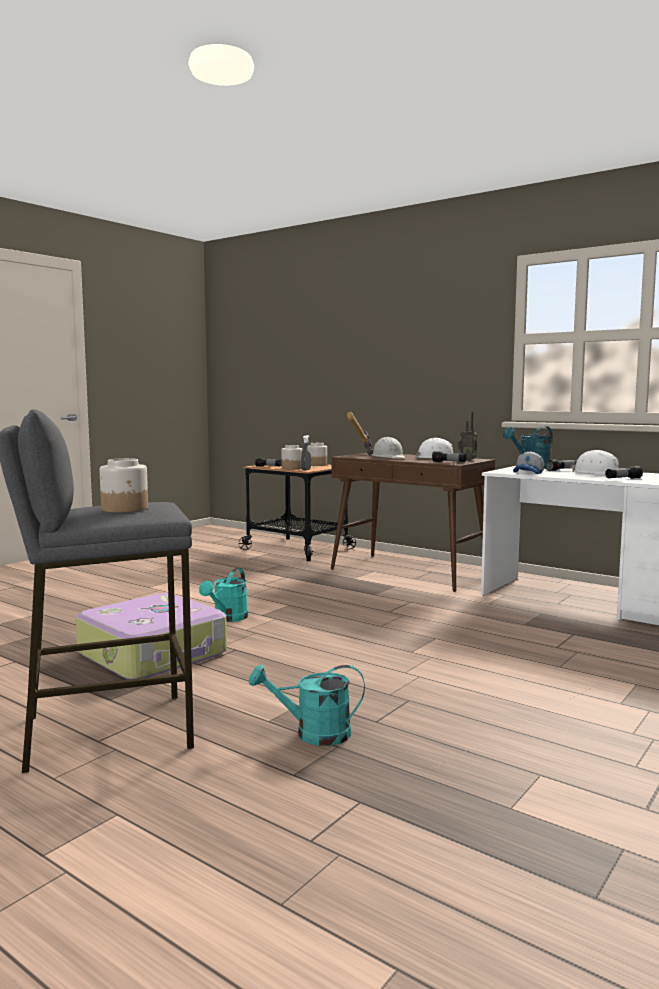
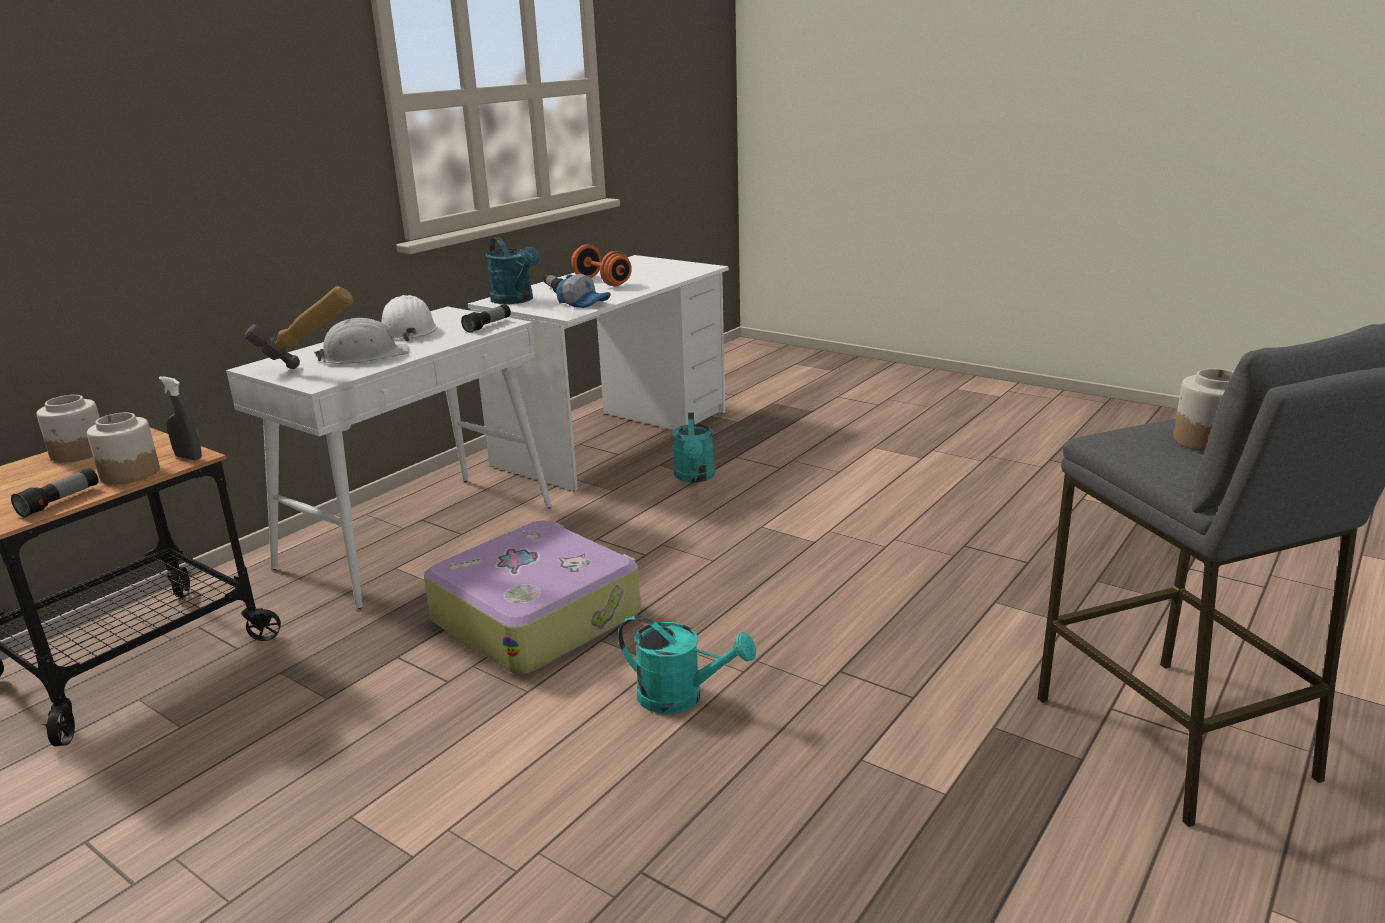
camera: 90 degrees left, 15 degrees up
(154, 654) = (883, 751): suitcase -> suitcase (537, 616)
(313, 734) = (1079, 594): turquoise watering can -> turquoise watering can (695, 477)
(410, 572) = (419, 536): brown console table -> white console table
(467, 460) = (456, 317): radio -> none
(598, 473) = (602, 282): white hard hat -> orange dumbbell
(623, 479) = (657, 278): flashlight -> none

